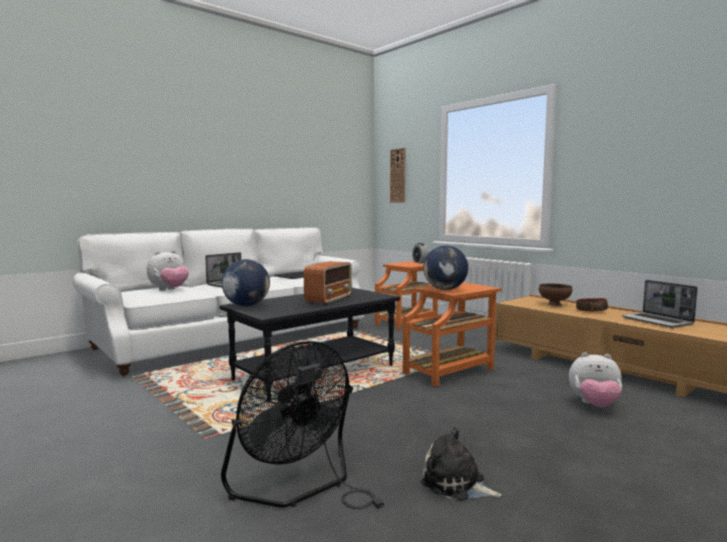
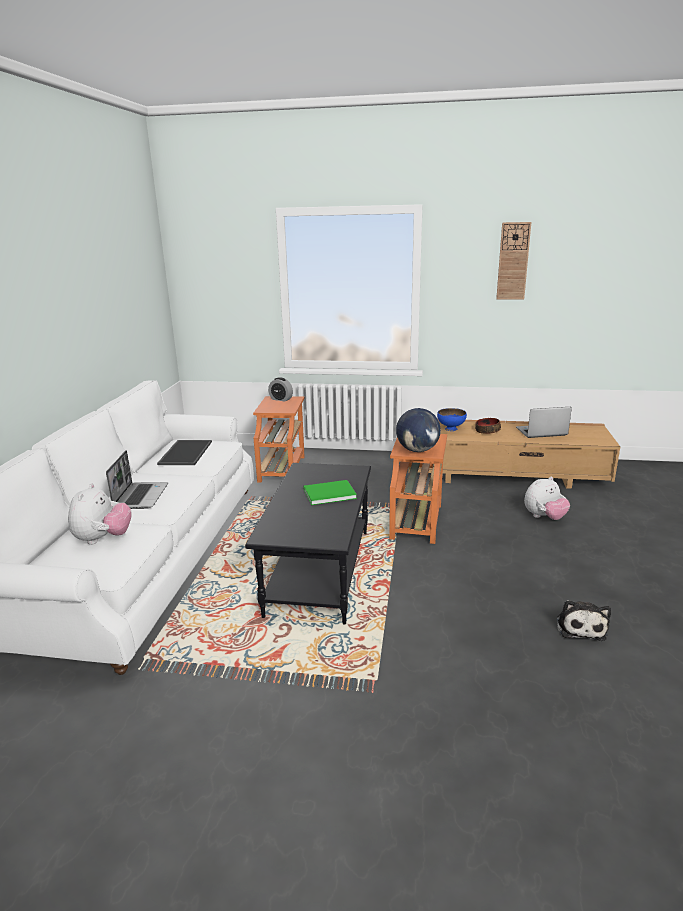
camera: 40 degrees left, 15 degrees up
(246, 305) = (277, 534): globe -> none
(309, 484) = (515, 681): black fan -> none
(329, 299) = (327, 493): radio -> green book
(398, 176) = (212, 289): wall clock -> wall clock (513, 261)
(456, 484) = (580, 627): plush toy -> plush toy turned 75 degrees counterclockwise
(554, 304) = (451, 429): brown bowl -> blue bowl
(657, 321) = (541, 432): laptop -> laptop turned 150 degrees clockwise

